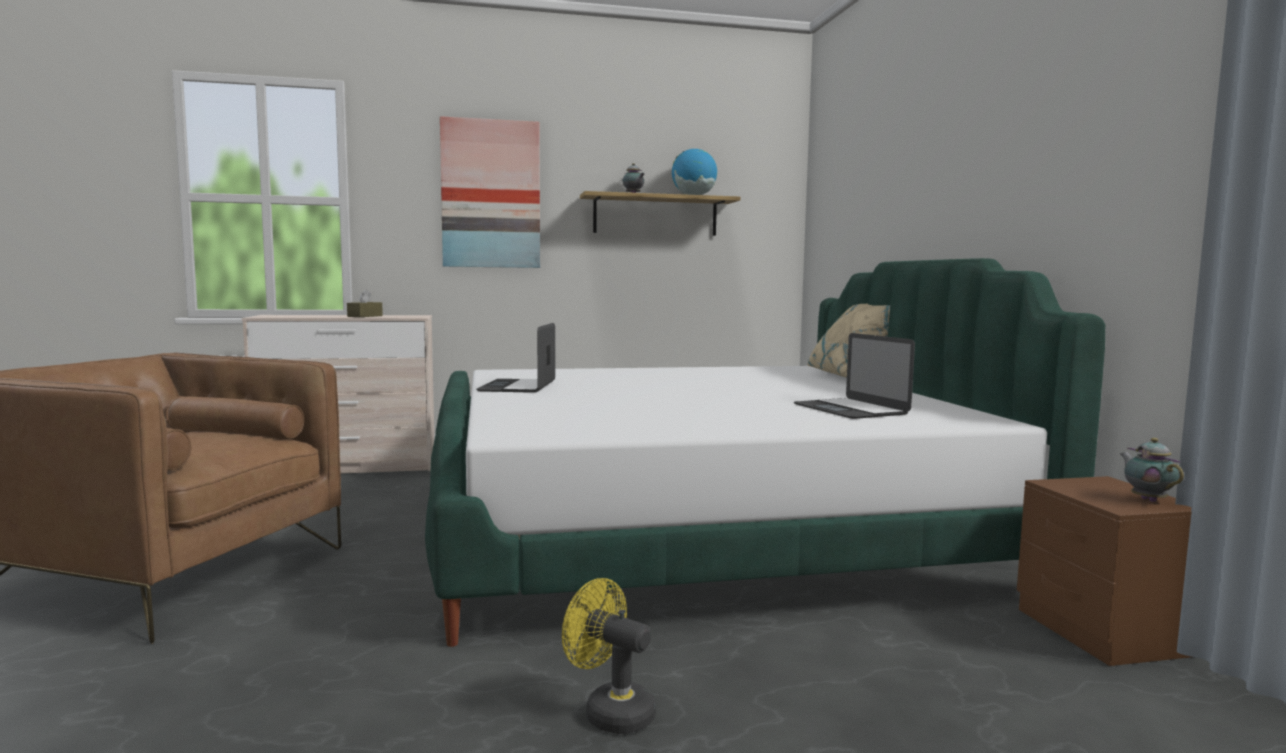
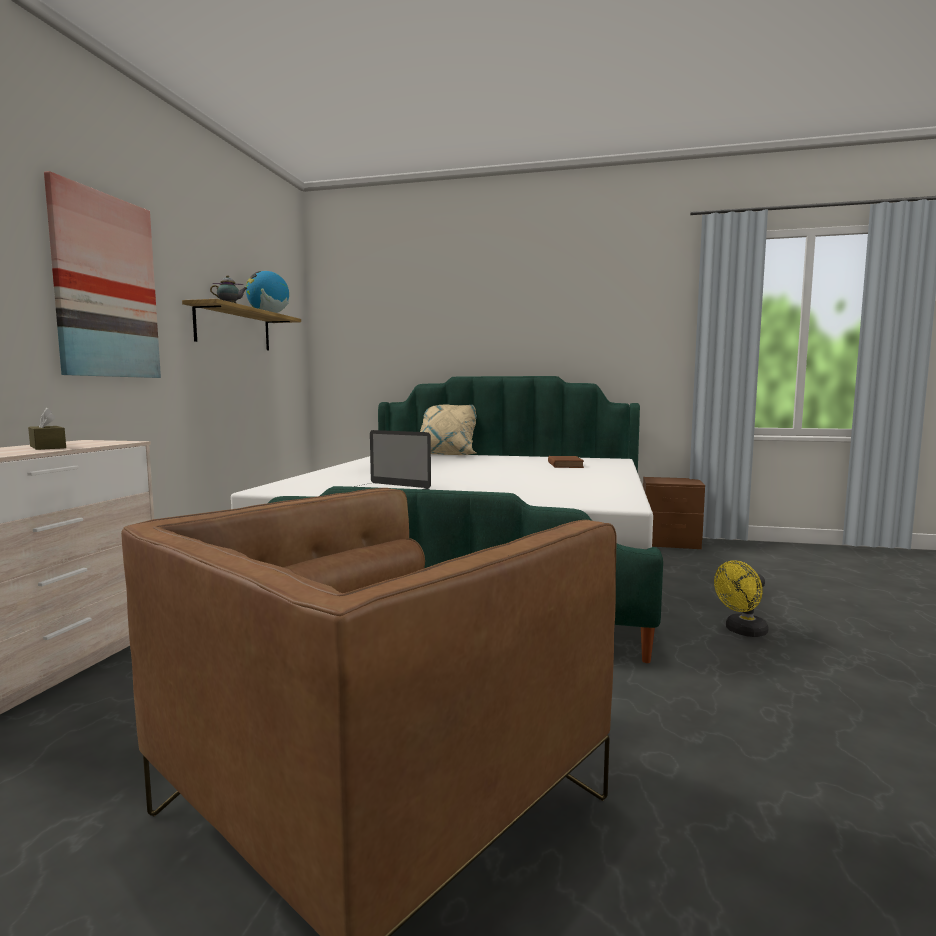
camera: 65 degrees left, 0 degrees up
(850, 409) = (565, 465): laptop -> brown book
(1146, 499) = (683, 479): teapot -> none

